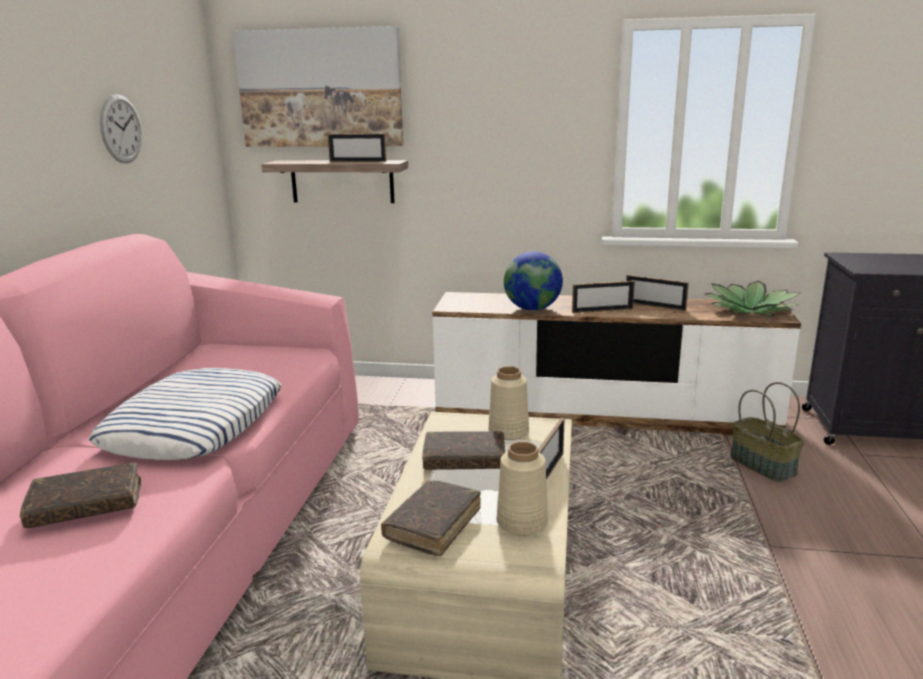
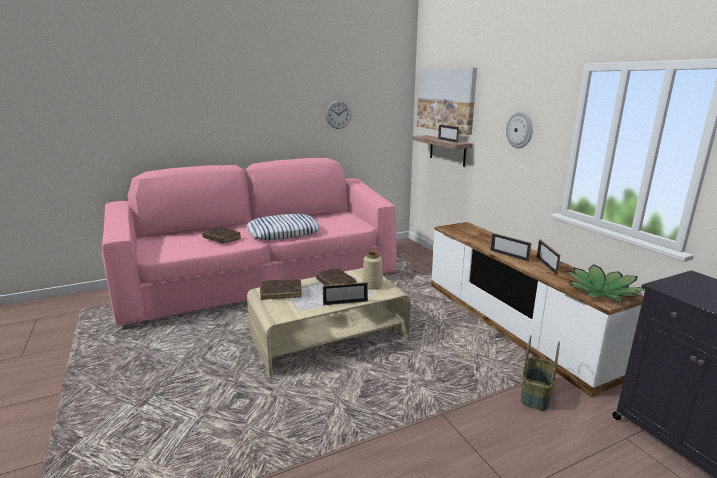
camera: 55 degrees right, 0 degrees up
(514, 125) = (519, 130): none -> wall clock
(521, 522) = (299, 307): beige vase -> none
(532, 309) = (478, 242): globe -> none

